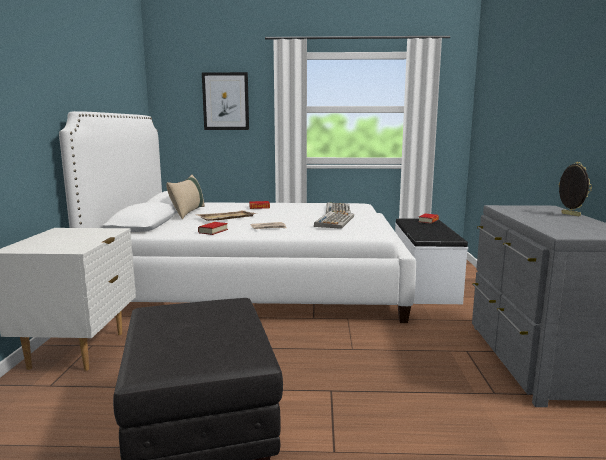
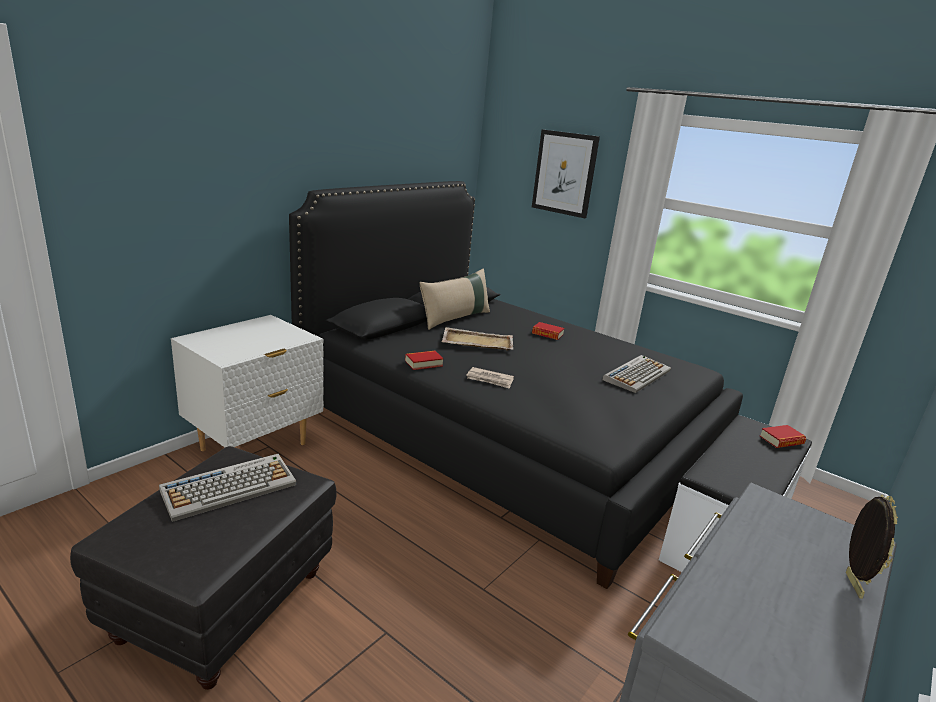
camera: 35 degrees right, 10 degrees up
(257, 283) = (505, 433): white bed -> black bed
(334, 221) = (586, 398): keyboard -> keyboard (230, 487)

